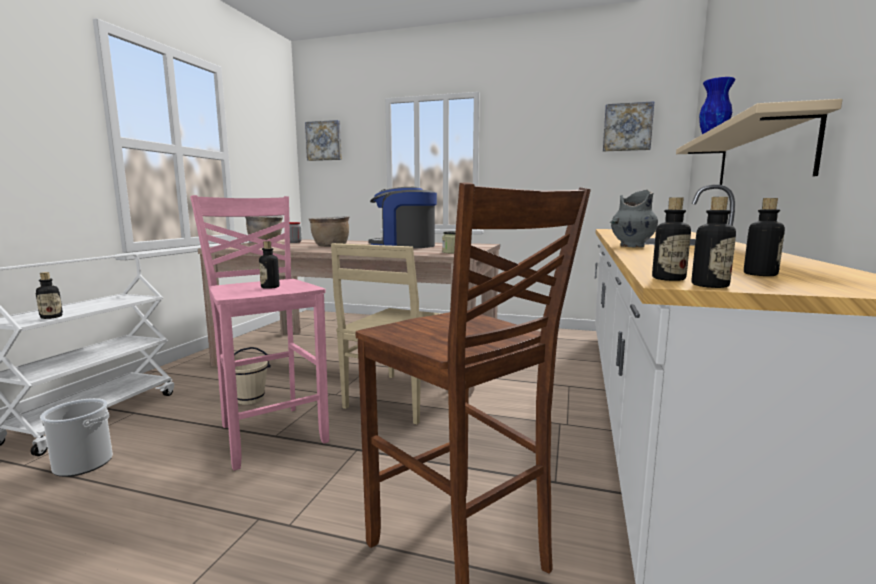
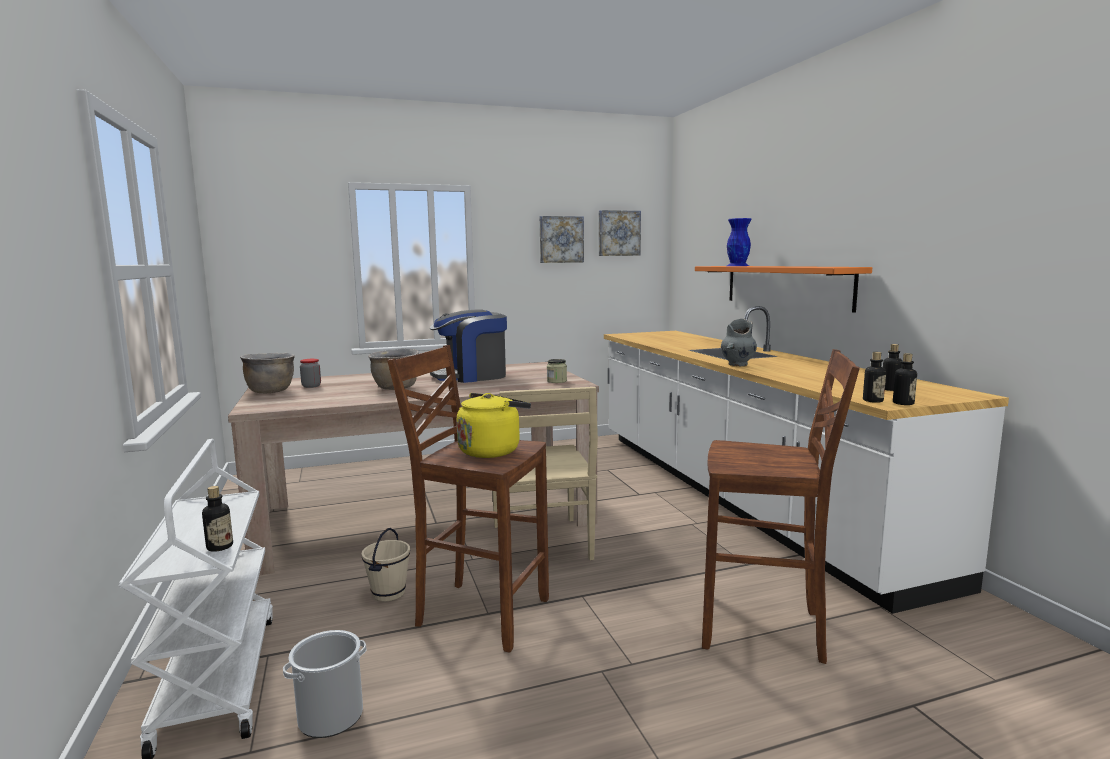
camera: 35 degrees left, 0 degrees up
(270, 287) = (492, 450): bottle -> yellow kettle
(271, 433) = (480, 612): pink stool -> brown stool
(324, 141) = (252, 233): picture -> picture (561, 239)
(760, 157) = (785, 286): beige shelf -> orange shelf

